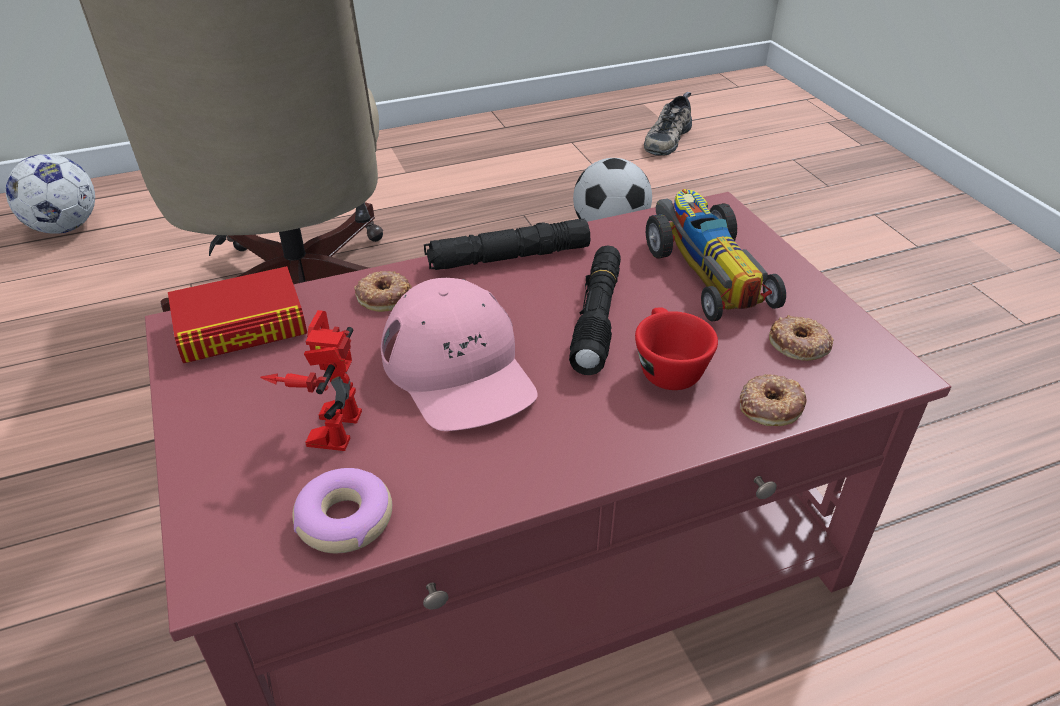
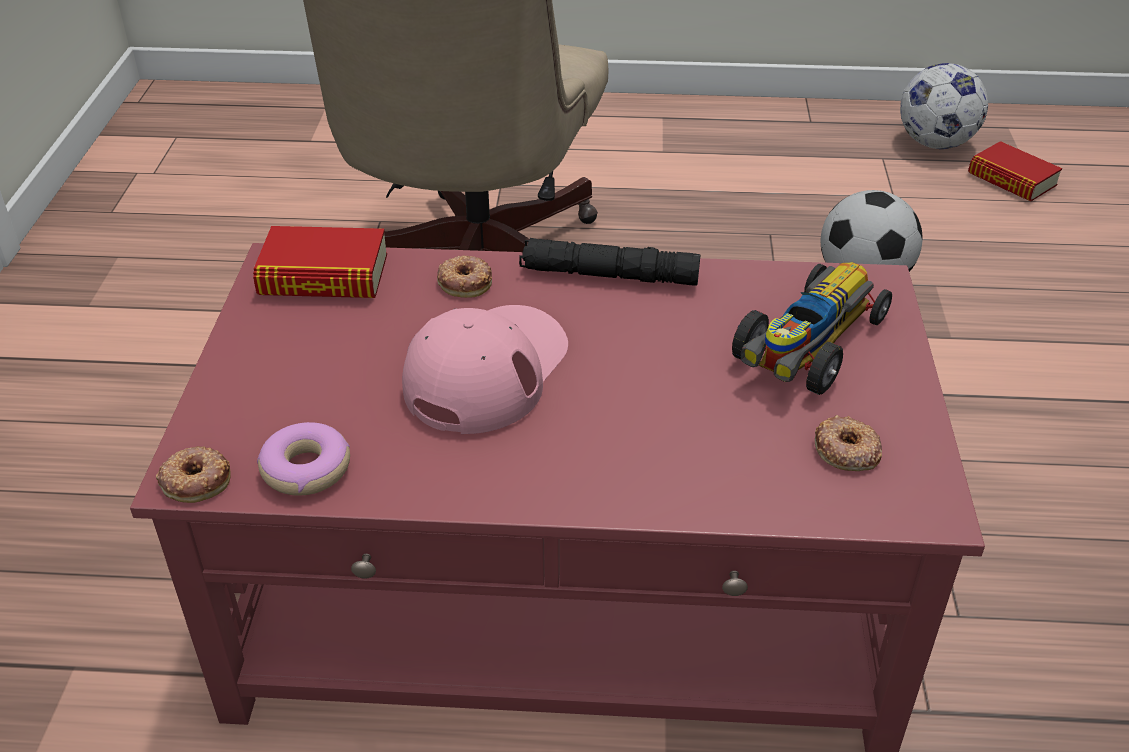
camera: 25 degrees right, 0 degrees up
(65, 227) = (293, 132): football -> football (935, 143)
(328, 424) = (342, 385): toy robot -> none
(459, 369) = (486, 371): pink cap -> pink cap turned 150 degrees counterclockwise
(597, 318) = (653, 361): black flashlight -> none
(666, 137) = (1011, 179): shoe -> book
(666, 367) = (686, 430): red cup -> none
(707, 271) = (808, 346): toy car -> toy car turned 150 degrees counterclockwise
(770, 405) = (763, 499): donut -> donut (196, 479)

